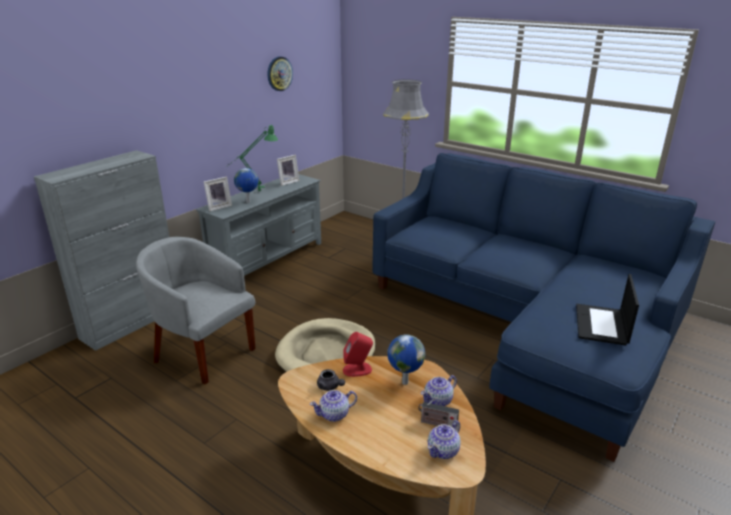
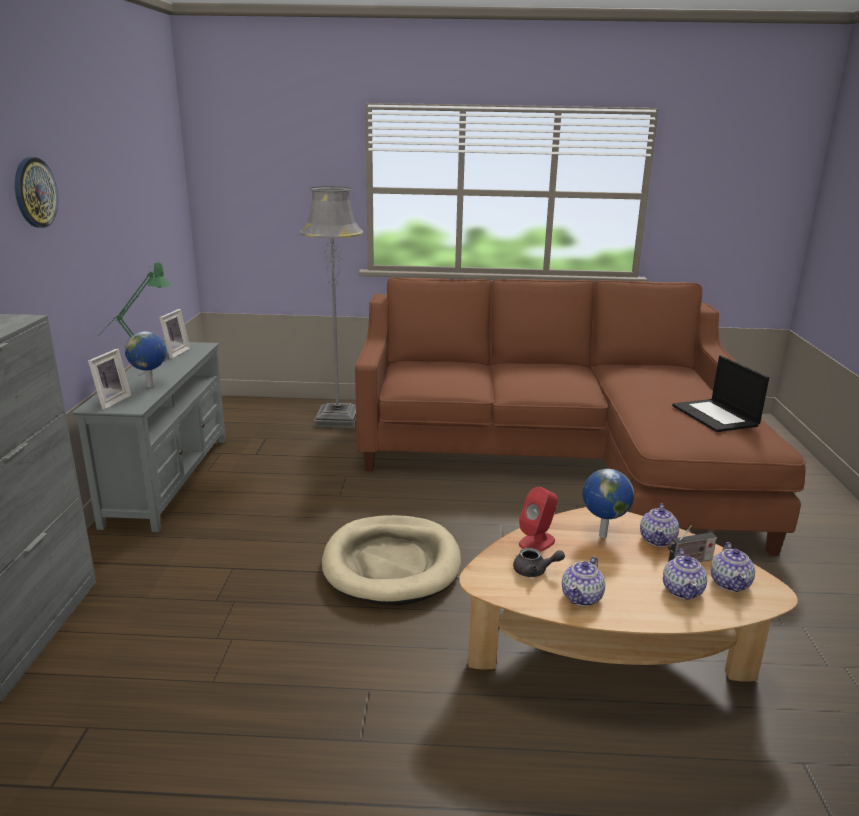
camera: 35 degrees left, 5 degrees down
(203, 352) = (212, 628): grey armchair -> none
(279, 73) = (133, 187): wall clock -> wall clock (34, 192)
(403, 440) = (682, 590): none -> teapot
(528, 322) = (564, 459): blue sofa -> brown sofa

